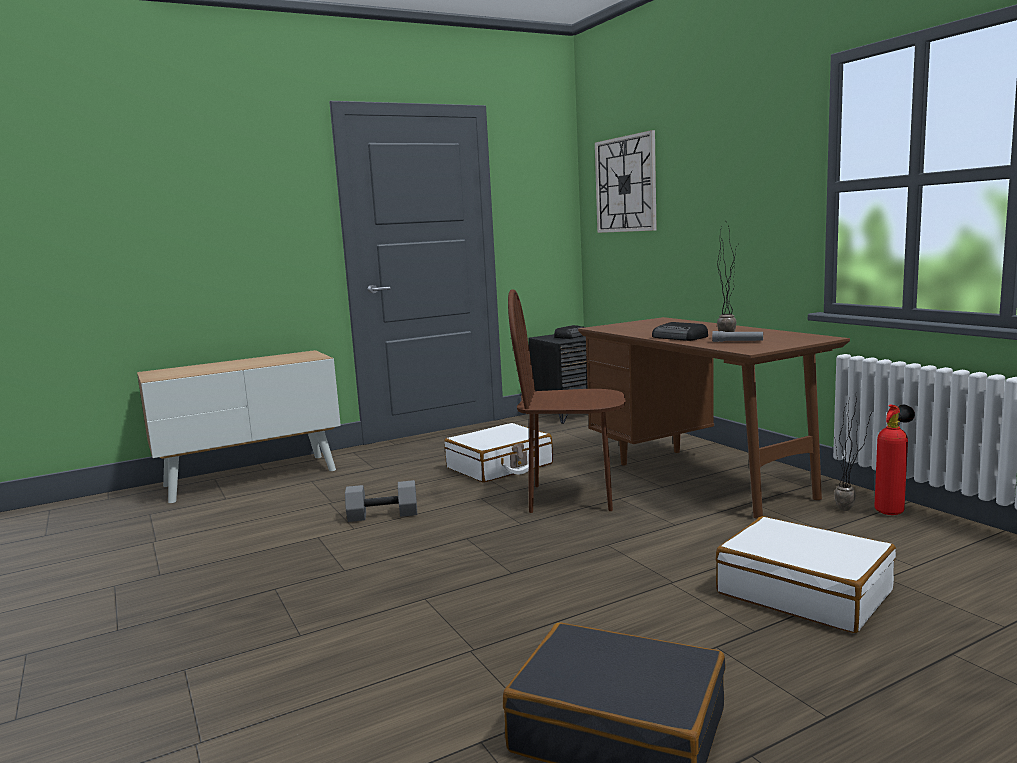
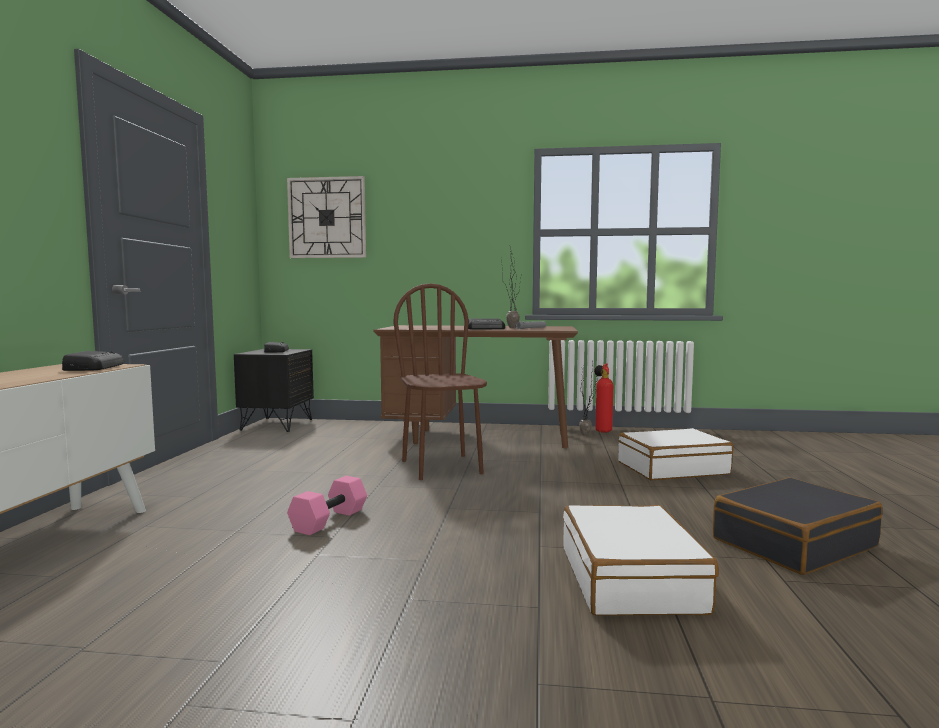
camera: 55 degrees left, 5 degrees down
(299, 358) = (94, 367): none -> radio
(383, 515) = (328, 520): grey dumbbell -> pink dumbbell
(500, 466) = (325, 465): white suitcase -> white suitcase (631, 580)
(571, 498) = (442, 467): brown chair -> brown chair turned 120 degrees clockwise

